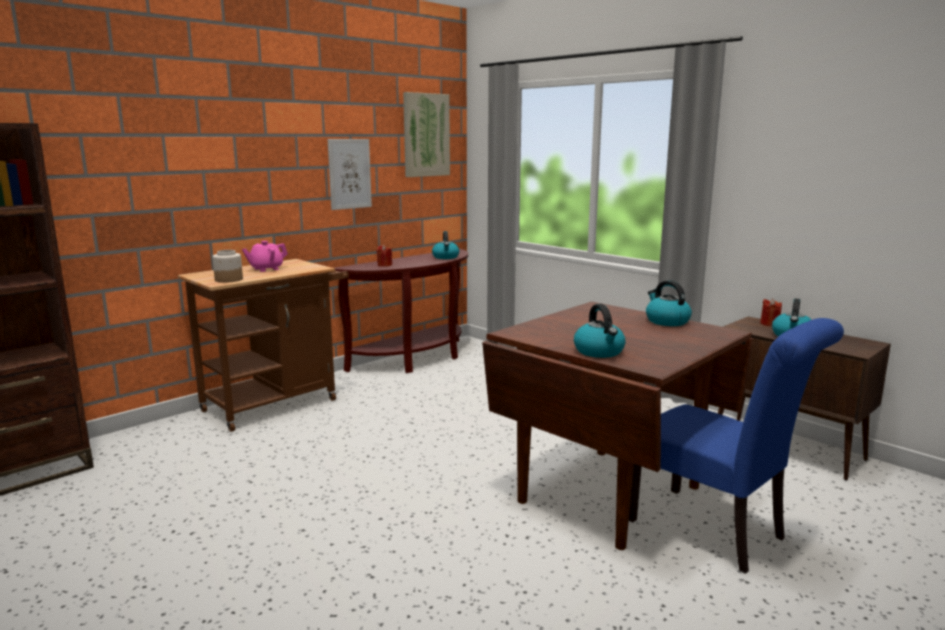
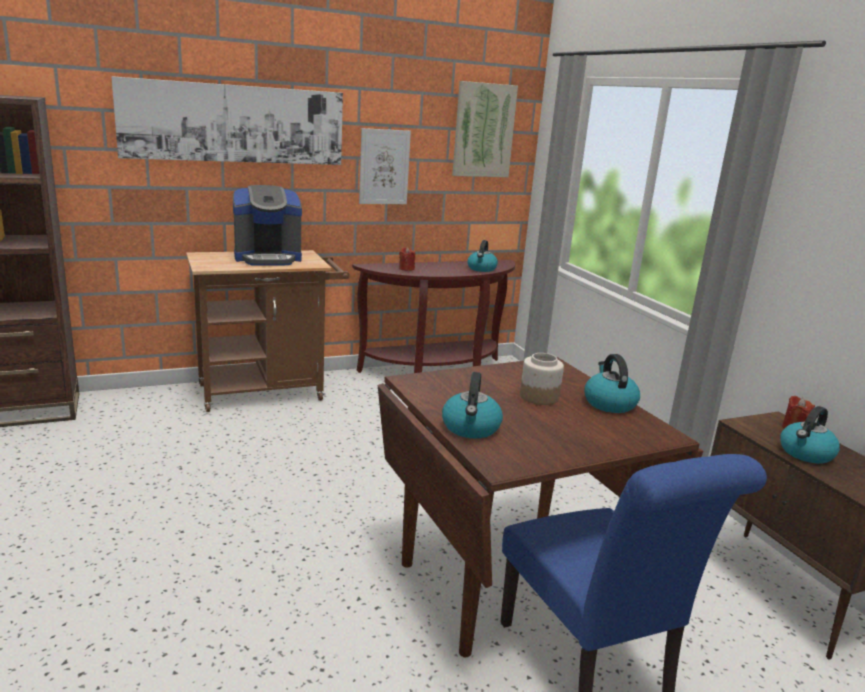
camera: 20 degrees right, 5 degrees up
(214, 141) = (234, 123): none -> picture
(228, 280) = (218, 265): jar -> jar (538, 397)
(266, 269) = (268, 258): pink teapot -> coffee machine

